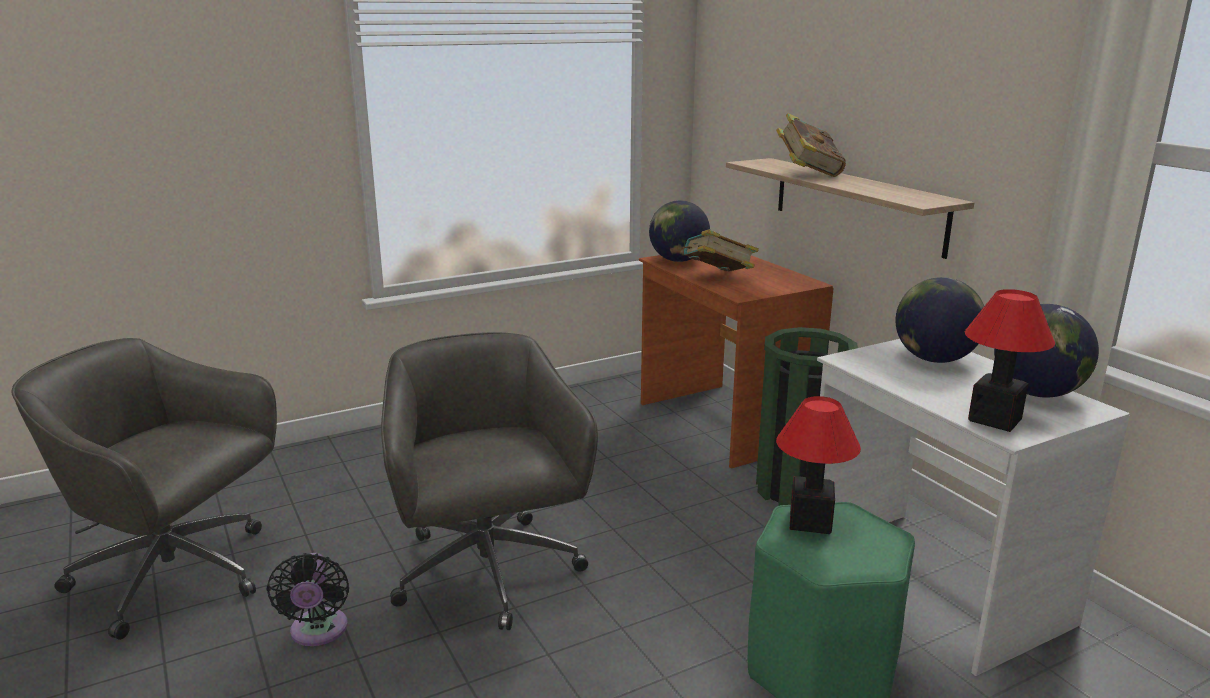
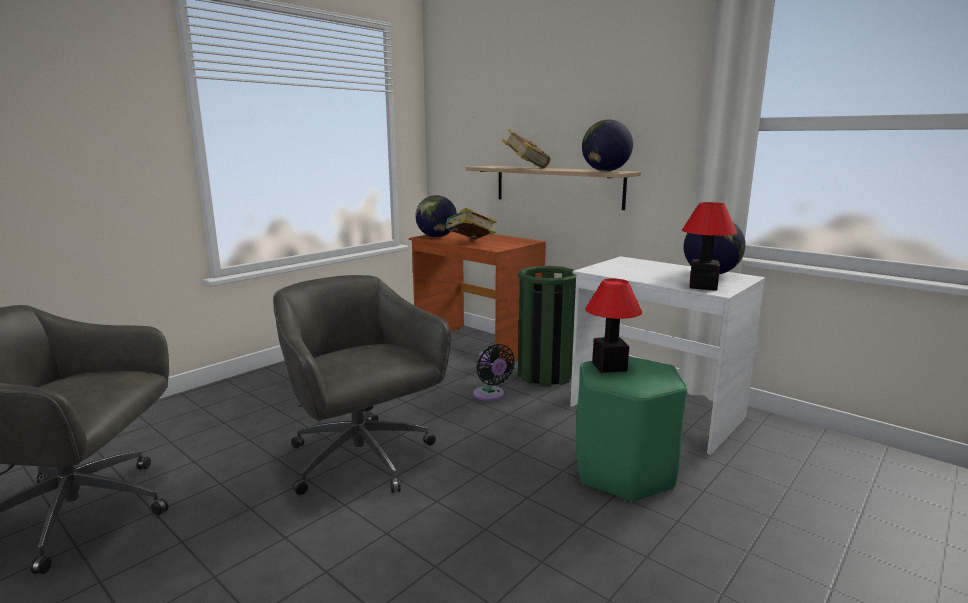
camera: 20 degrees left, 5 degrees down
(318, 632) = (240, 526): black fan -> black fan (490, 395)
(934, 359) = (640, 265): globe -> globe (605, 171)

